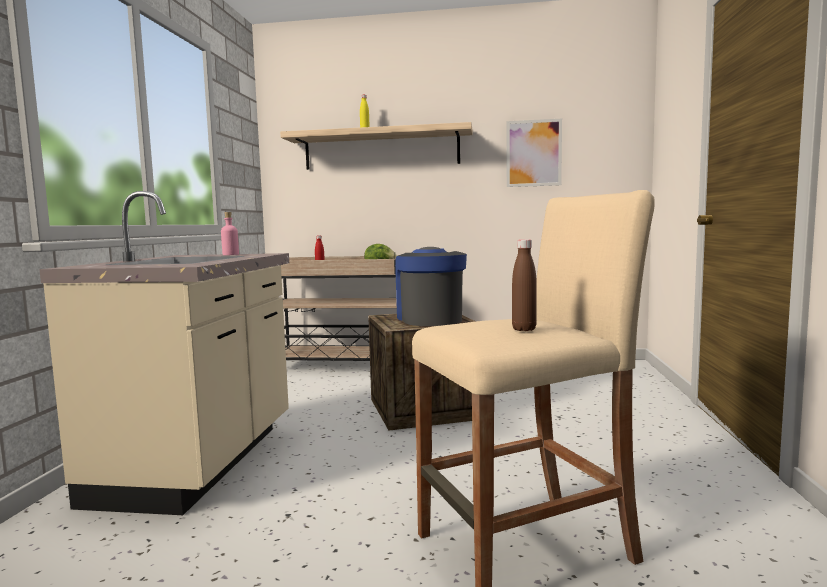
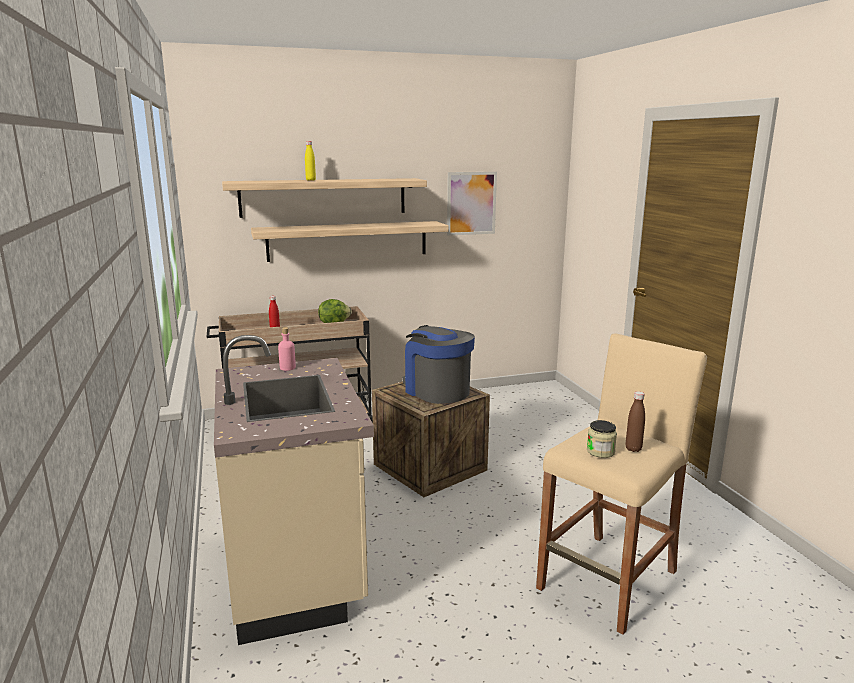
camera: 25 degrees left, 10 degrees up
(404, 192) = (348, 241): none -> shelf
(472, 328) = (600, 451): none -> jar

